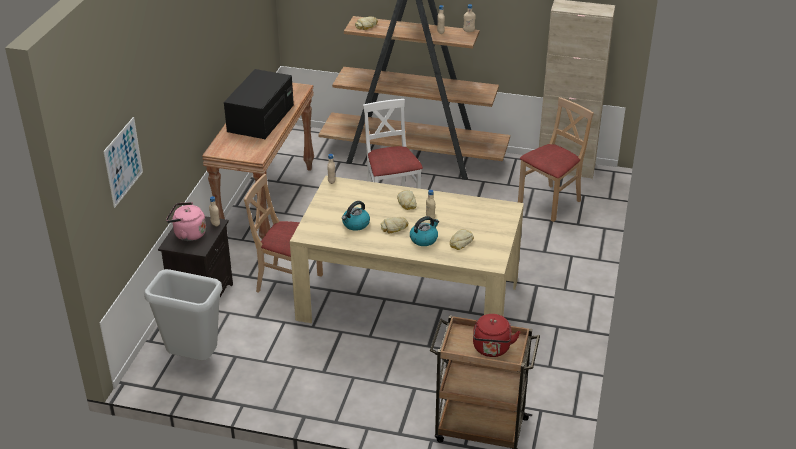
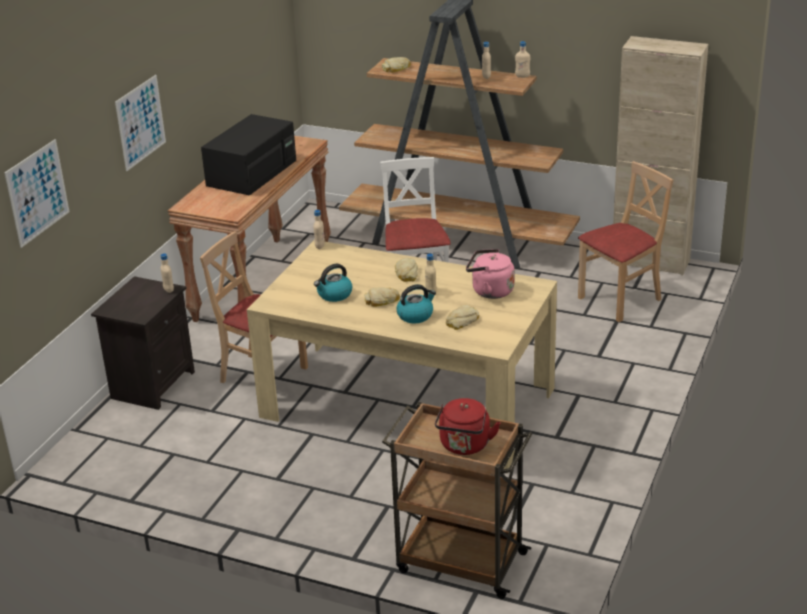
camera: 10 degrees right, 5 degrees down
(184, 90) = (140, 122): none -> picture
(188, 234) = (132, 299): pink kettle -> pink kettle (490, 291)
(192, 359) = (120, 454): grey trash can -> none

